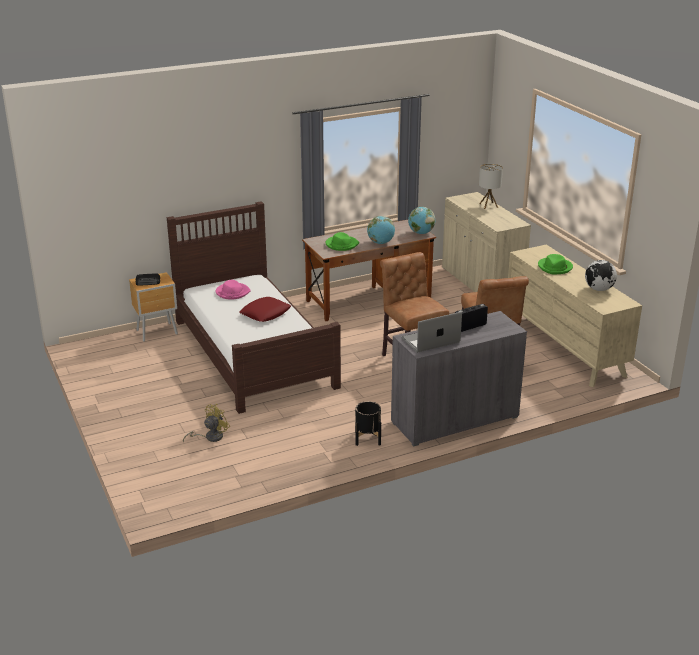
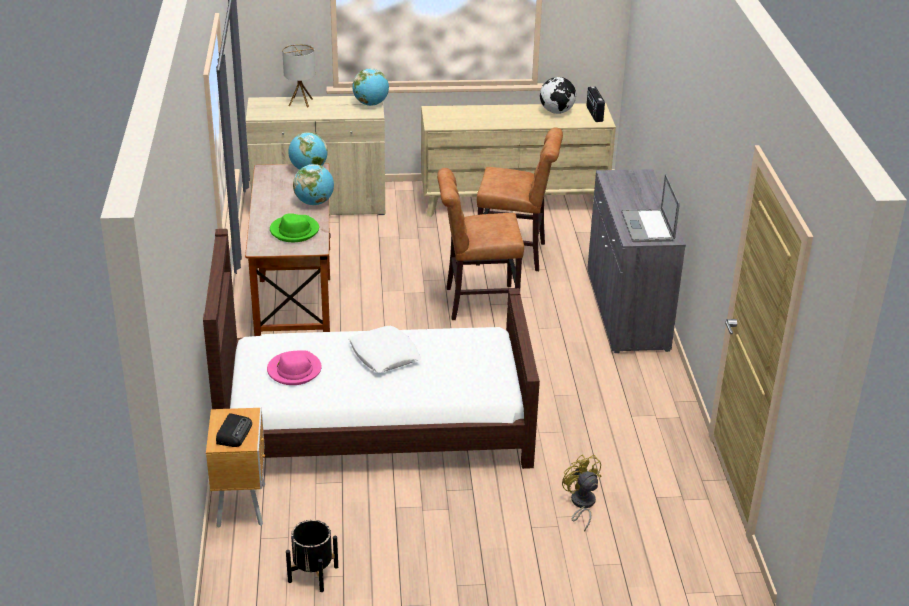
camera: 70 degrees left, 5 degrees up
(265, 313) = (384, 355): red pillow -> white pillow
(367, 438) = (639, 378): black planter -> black planter (313, 574)
(470, 327) = (626, 196): radio -> radio (594, 114)
(512, 224) = (371, 104): none -> globe
(555, 267) = (487, 118): green hat -> none

